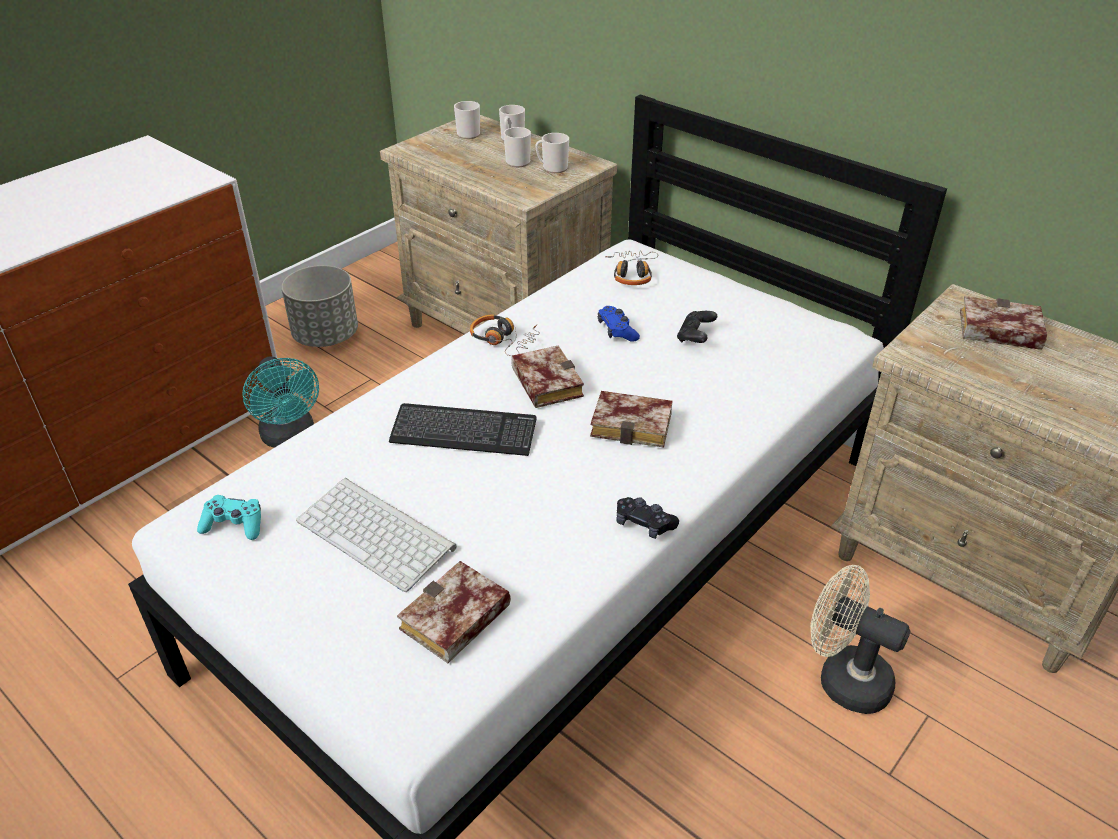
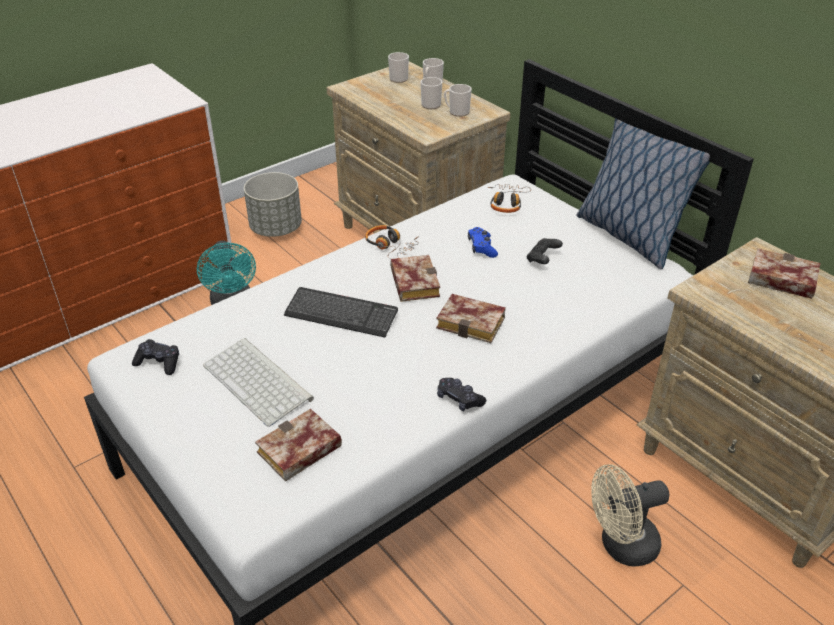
camera: 10 degrees right, 0 degrees up
(234, 525) = (158, 362): turquoise game controller -> black game controller
(787, 299) = (628, 236): none -> pillow
(843, 678) = (621, 546): beige fan -> beige fan turned 60 degrees counterclockwise

